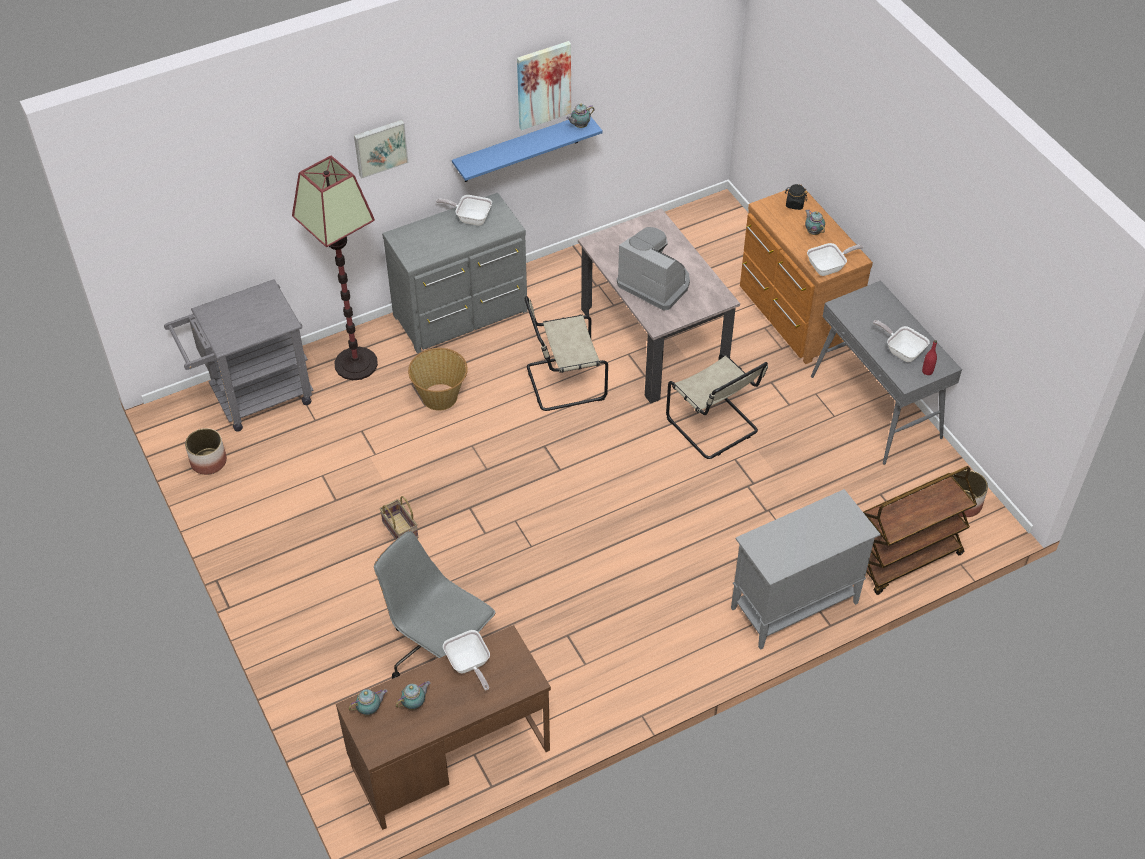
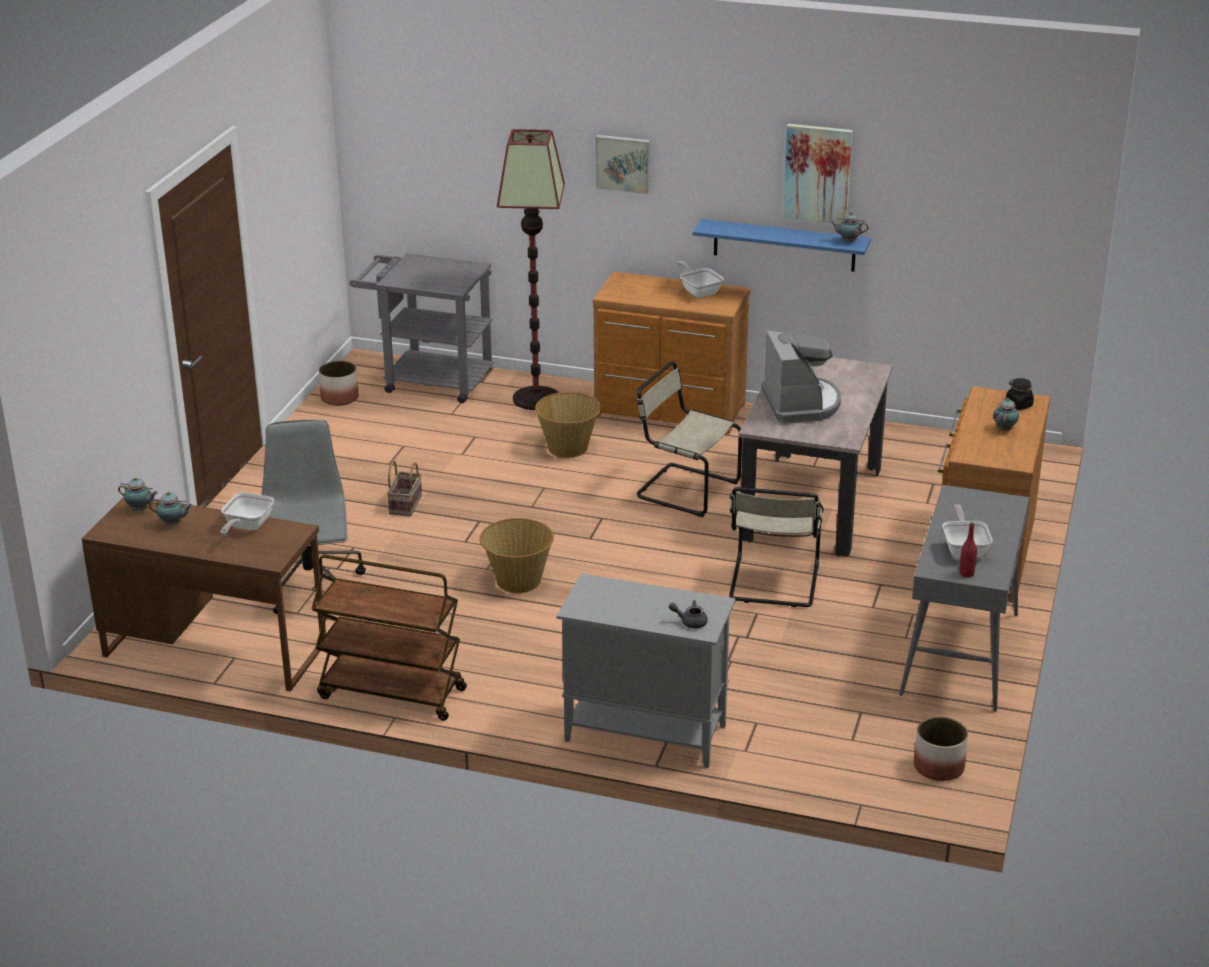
camera: 45 degrees right, 20 degrees down
(462, 315) = (670, 411): grey dresser -> brown dresser
(564, 542) = (518, 581): none -> basket
(829, 267) = (978, 456): frying pan -> none
(847, 528) = (690, 622): none -> grey teapot
(906, 559) = (808, 768): brown cart -> brown cart (391, 694)

